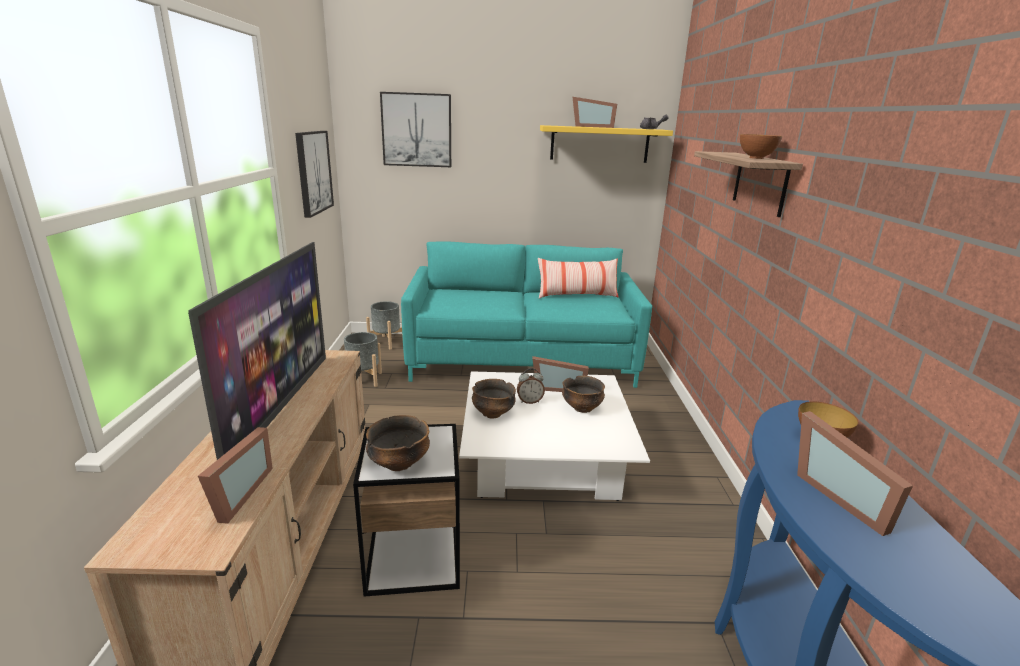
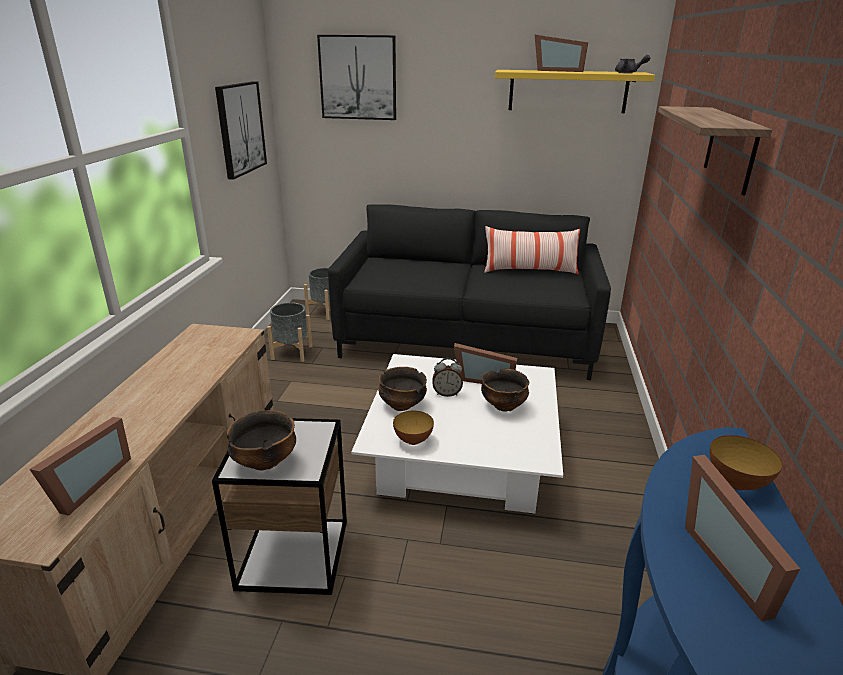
camera: 10 degrees right, 5 degrees up
(280, 406) = (162, 389): television -> none
(522, 360) = (466, 340): turquoise sofa -> black sofa
(756, 158) = (721, 119): bowl -> bowl (413, 440)

